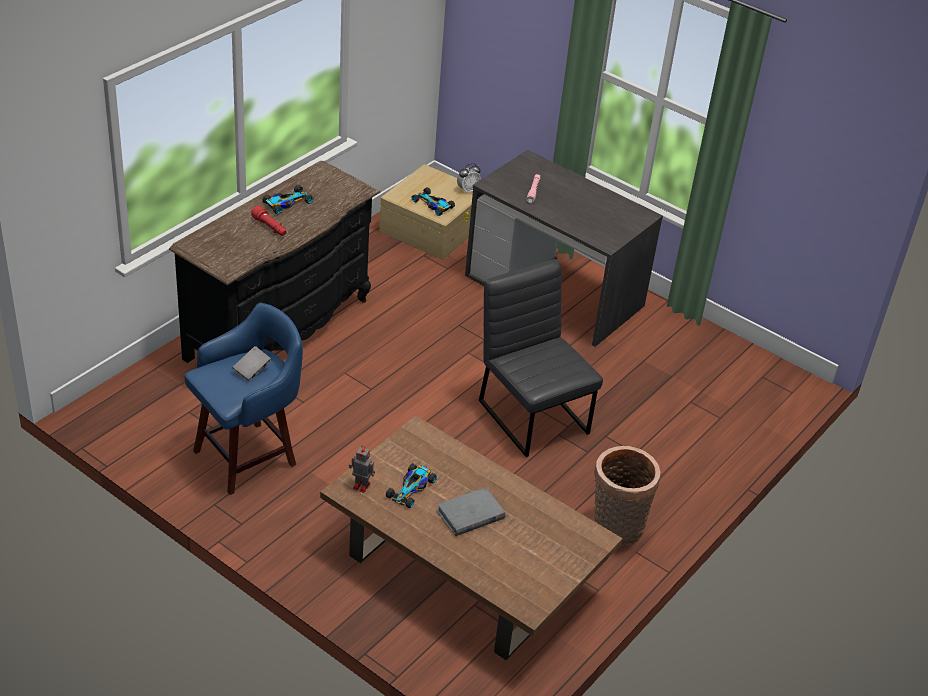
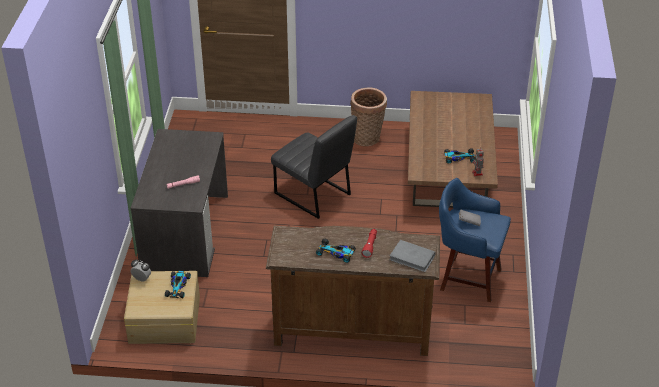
camera: 120 degrees left, 0 degrees up
(470, 515) = (452, 134): grey book -> grey book (412, 258)
(532, 414) = (314, 195): grey chair -> grey chair turned 75 degrees counterclockwise

